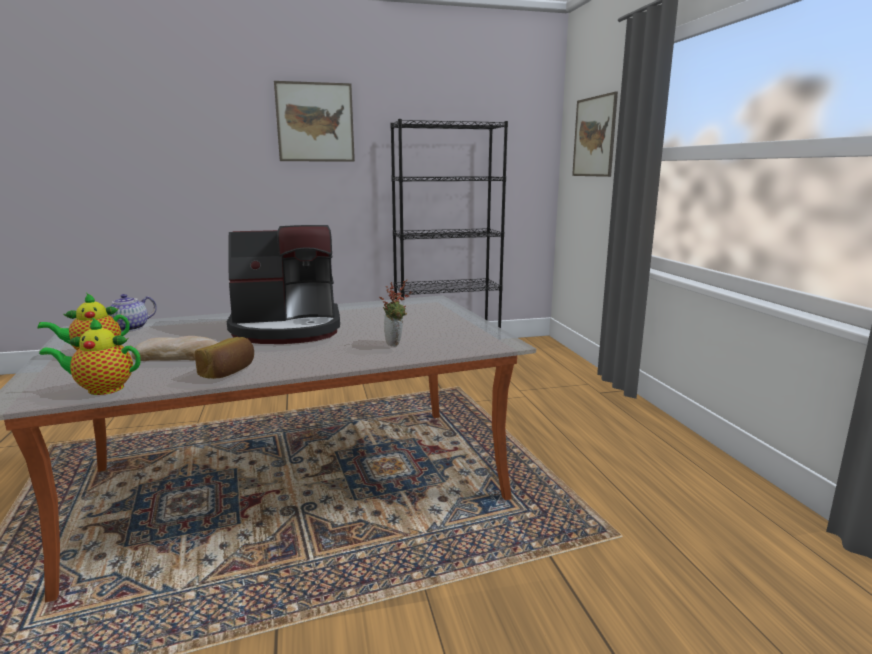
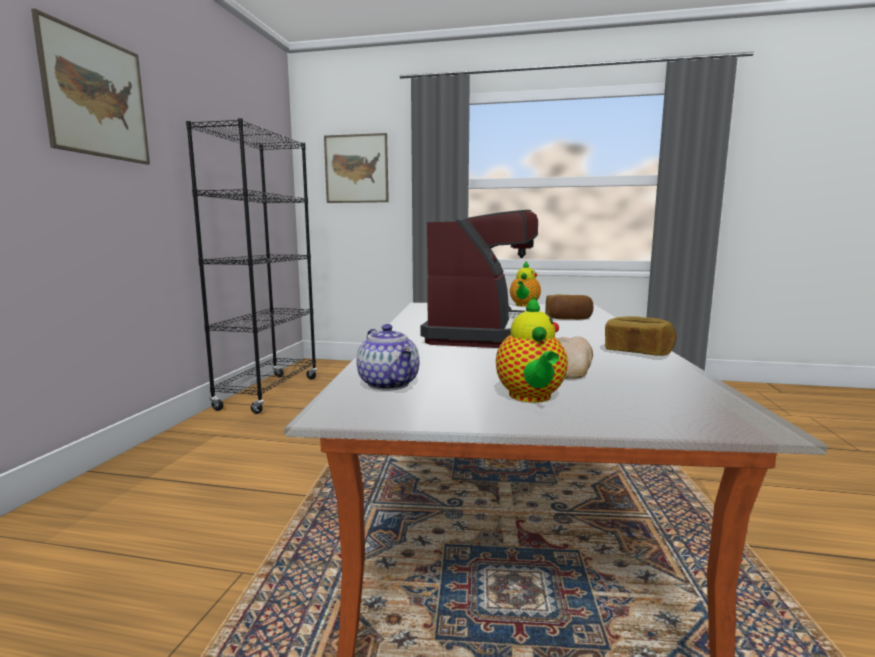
camera: 65 degrees left, 5 degrees down
(101, 389) = (697, 389): teapot -> teapot (524, 305)
(396, 344) = (568, 319): potted plant -> bread

